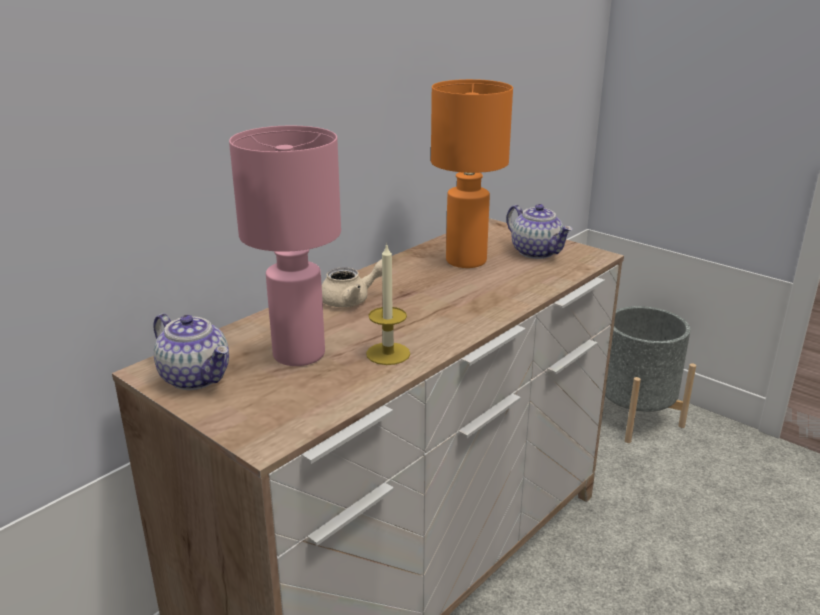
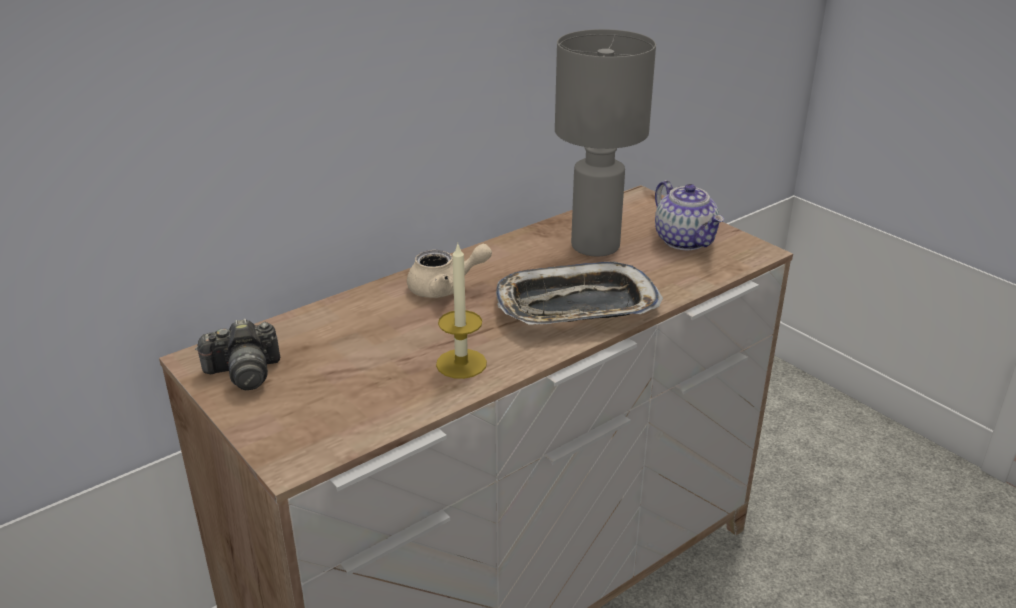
camera: 10 degrees right, 5 degrees up
(196, 377) = (244, 373): teapot -> camera
(297, 354) = (360, 354): pink table lamp -> none
(465, 261) = (594, 246): orange table lamp -> grey table lamp
(468, 304) = (576, 307): none -> tray
(634, 416) = (824, 433): grey planter -> none

